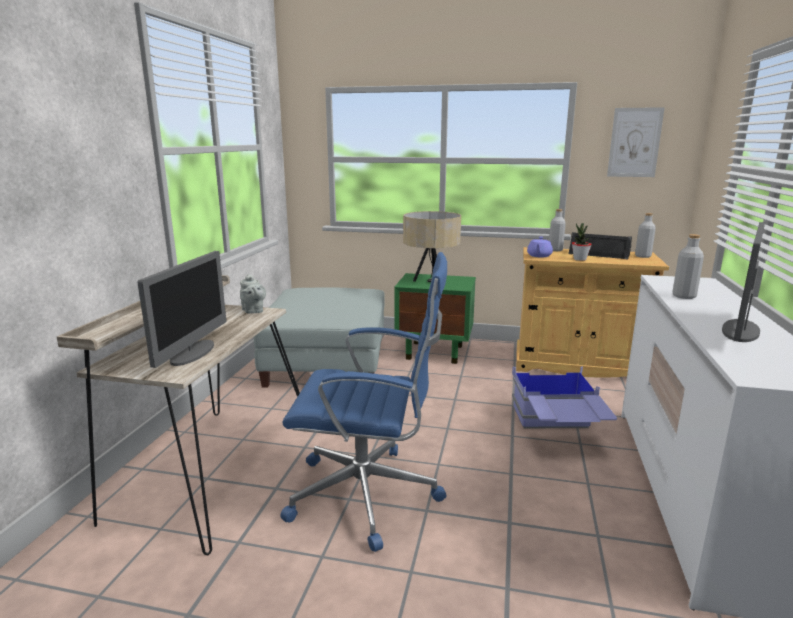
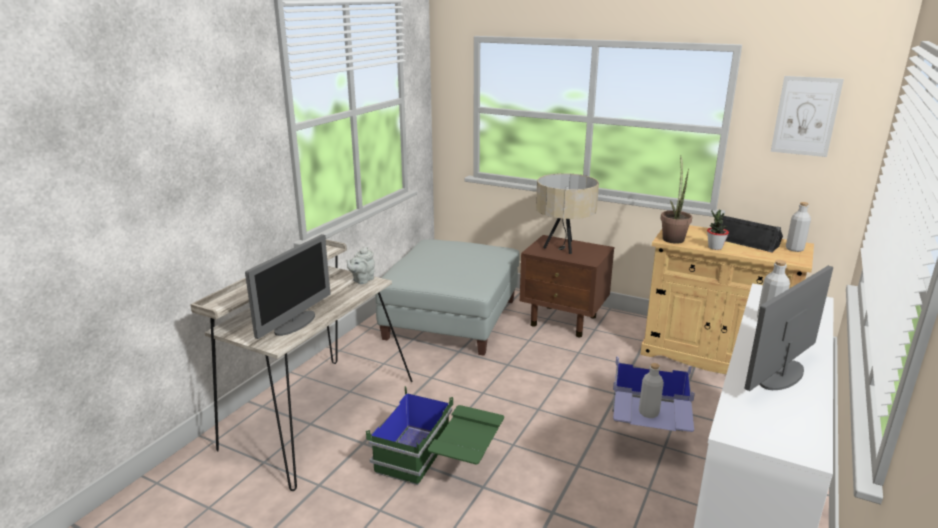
camera: 15 degrees right, 5 degrees up
(253, 311) = (362, 280): grey teapot -> grey teapot turned 45 degrees clockwise
(369, 495) = (438, 463): blue office chair -> green storage box
(435, 352) = (564, 321): green nightstand -> brown nightstand
(539, 256) = (673, 238): purple teapot -> potted plant
(555, 250) = (699, 230): grey bottle -> grey bottle (648, 413)

